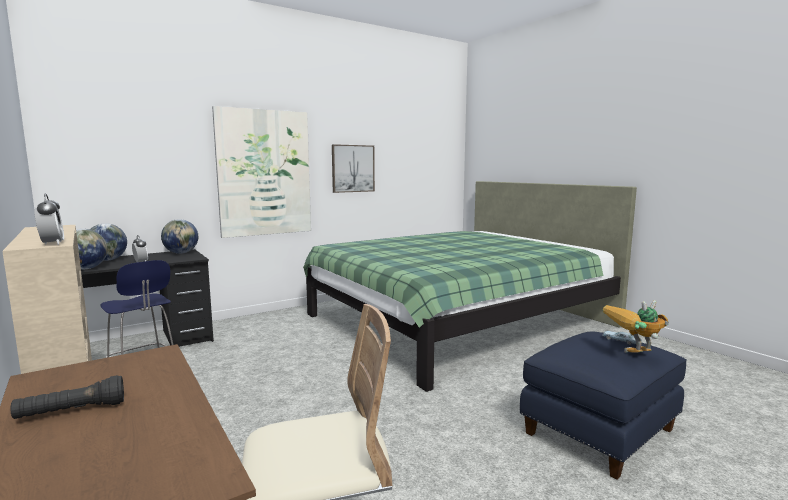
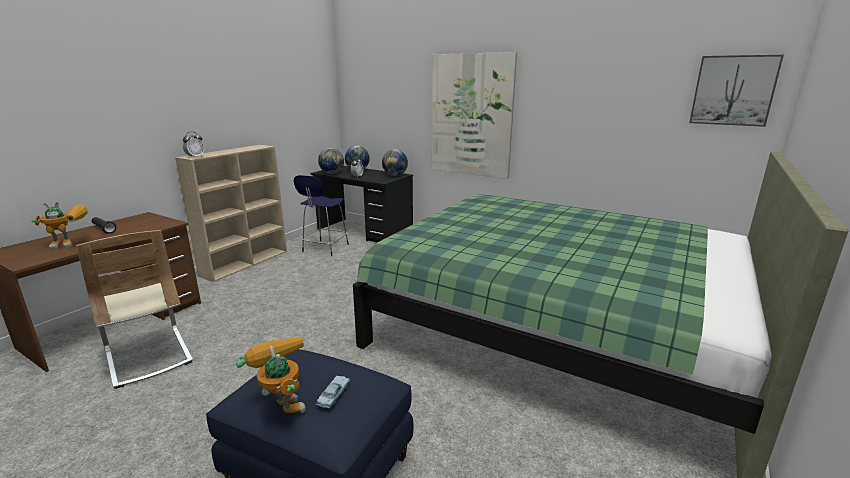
camera: 65 degrees right, 10 degrees up
(132, 438) = (72, 244): none -> toy robot
(353, 168) = (567, 116): picture -> picture (733, 90)

